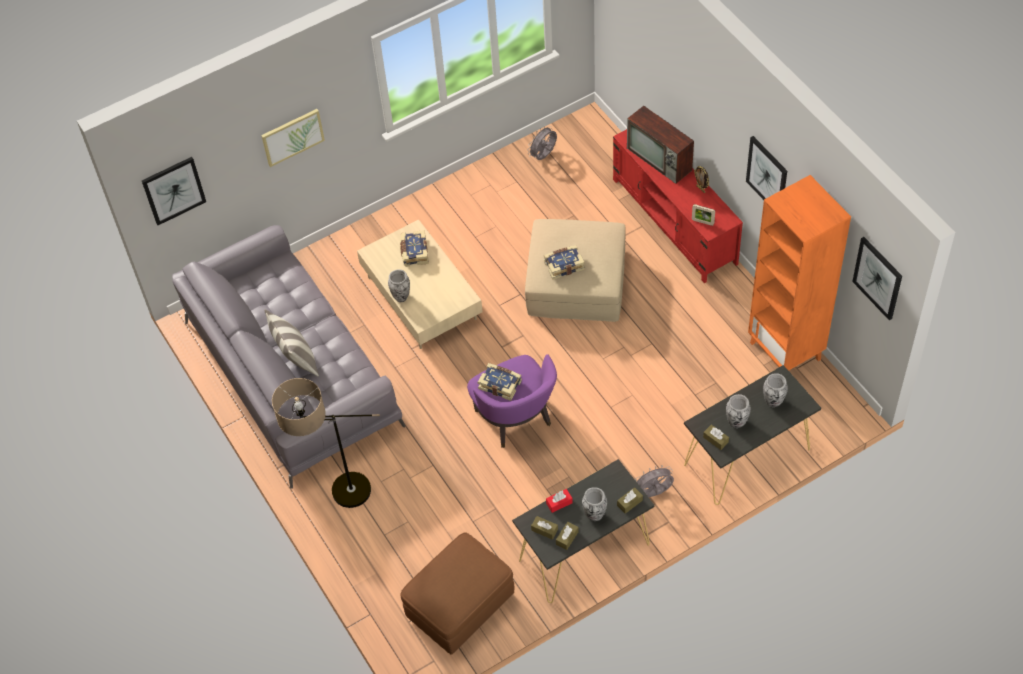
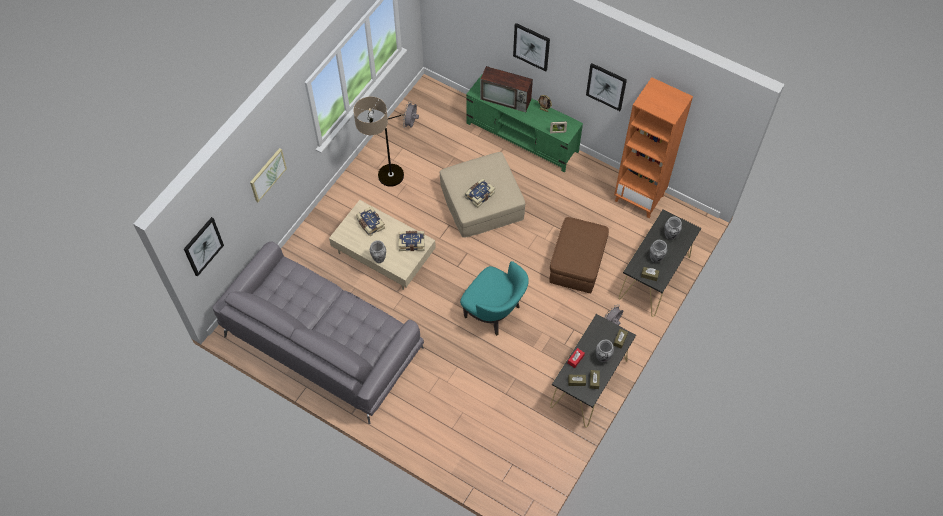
camera: 30 degrees left, 5 degrees up
(296, 359) = (334, 332): pillow -> none
(337, 498) = (405, 417): floor lamp -> floor lamp (385, 183)
(459, 606) = (529, 455): brown ottoman -> brown ottoman (576, 265)
(500, 384) = (485, 293): book -> book (411, 242)
(515, 419) = (494, 312): purple armchair -> turquoise armchair
(674, 221) = (522, 137): red tv stand -> green tv stand
(878, 278) = (718, 130): picture -> picture (531, 46)

